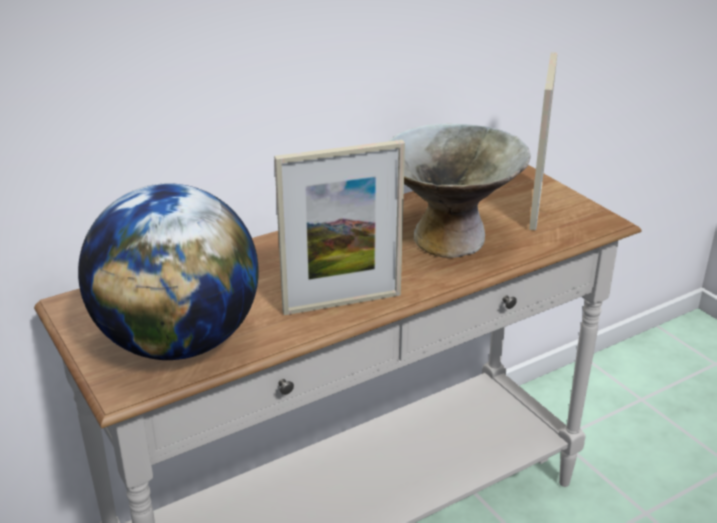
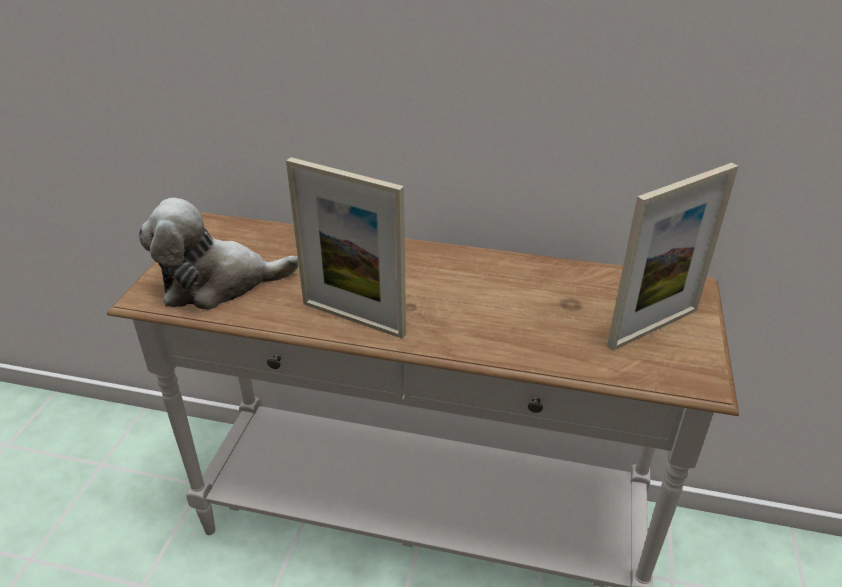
camera: 45 degrees right, 5 degrees up
(178, 342) = (218, 284): globe -> plush toy
(450, 238) = (521, 314): grey bowl -> none

